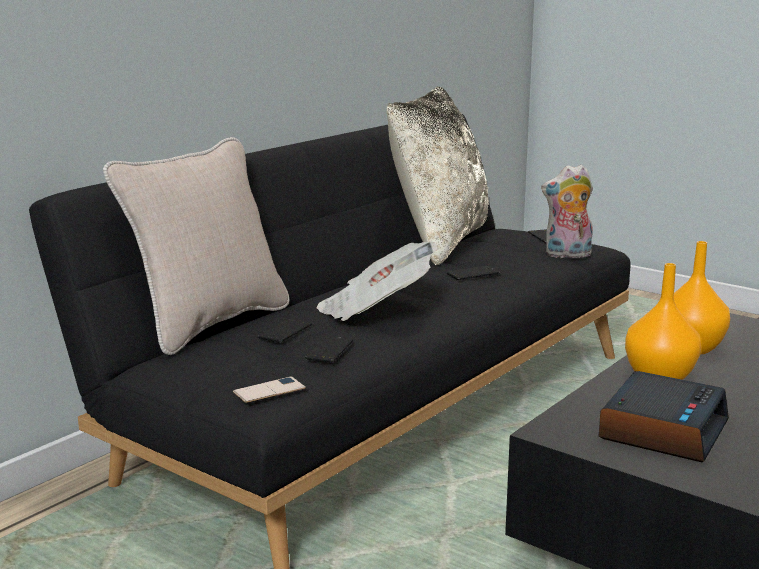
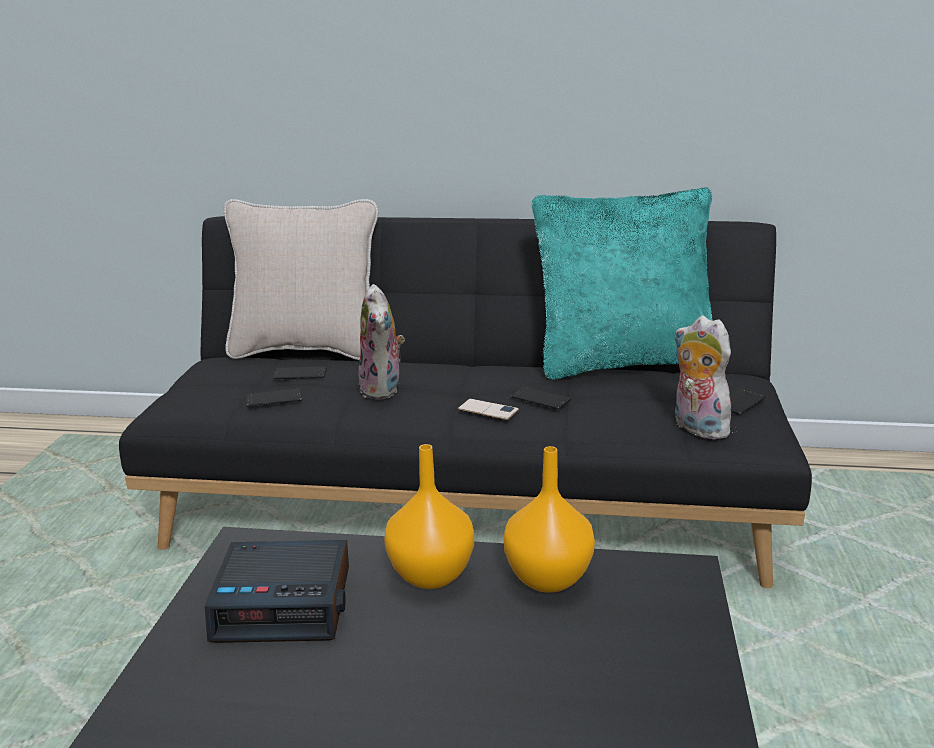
camera: 60 degrees right, 5 degrees up
(269, 390) = (182, 404): phone -> phone (488, 410)
(375, 311) = (383, 389): newspaper -> plush toy
(440, 244) = (625, 364): beige pillow -> turquoise pillow

